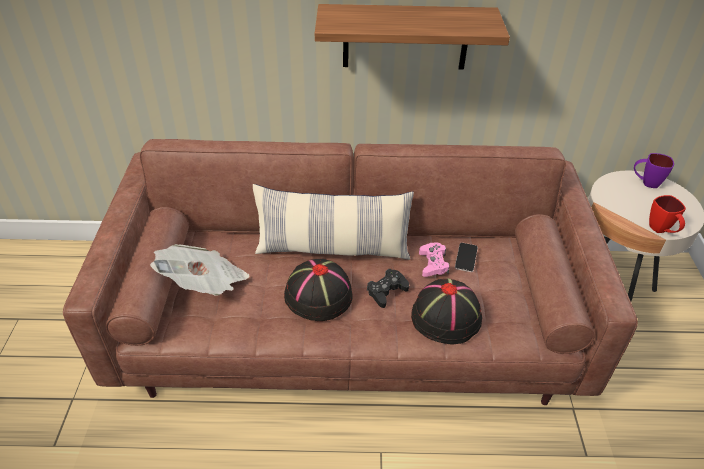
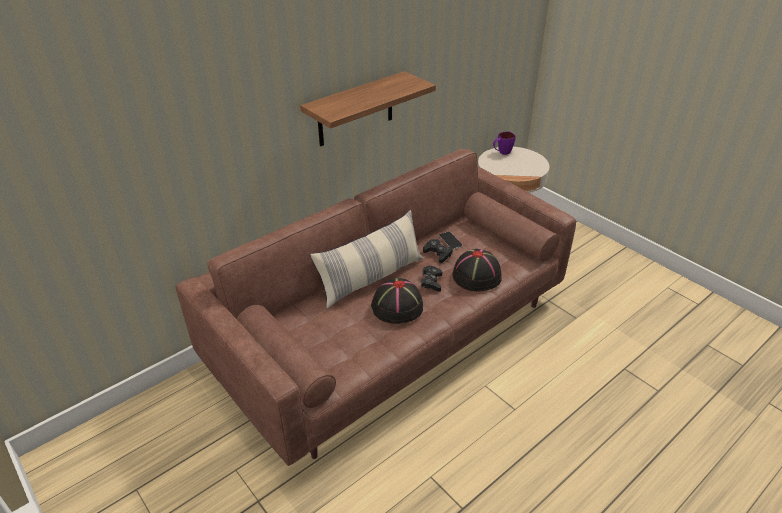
camera: 40 degrees left, 5 degrees down
(205, 284) = (319, 343): newspaper -> none
(433, 264) = (438, 253): pink game controller -> black game controller
(661, 231) = (535, 173): red mug -> none

